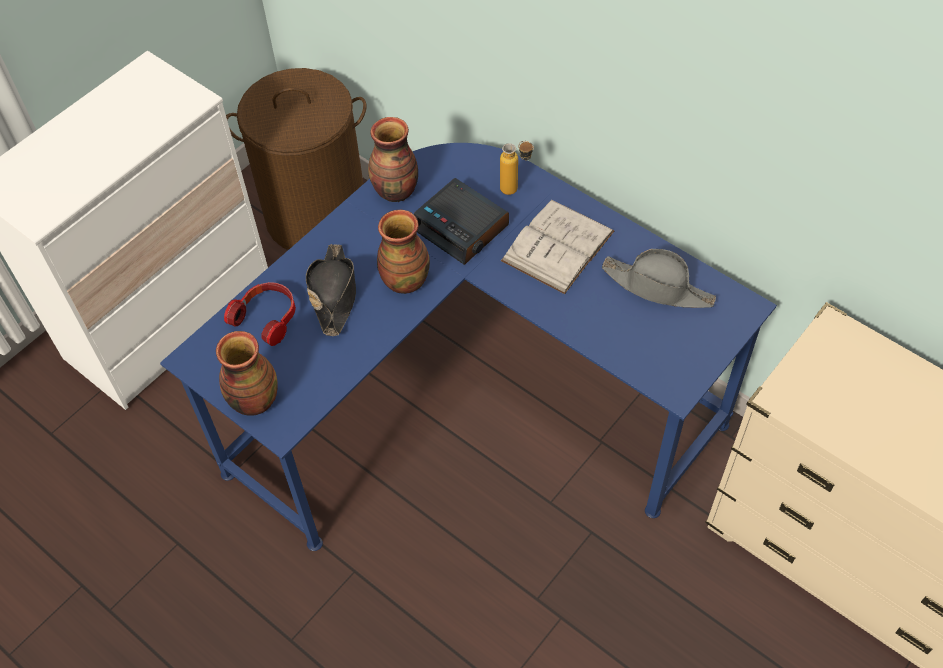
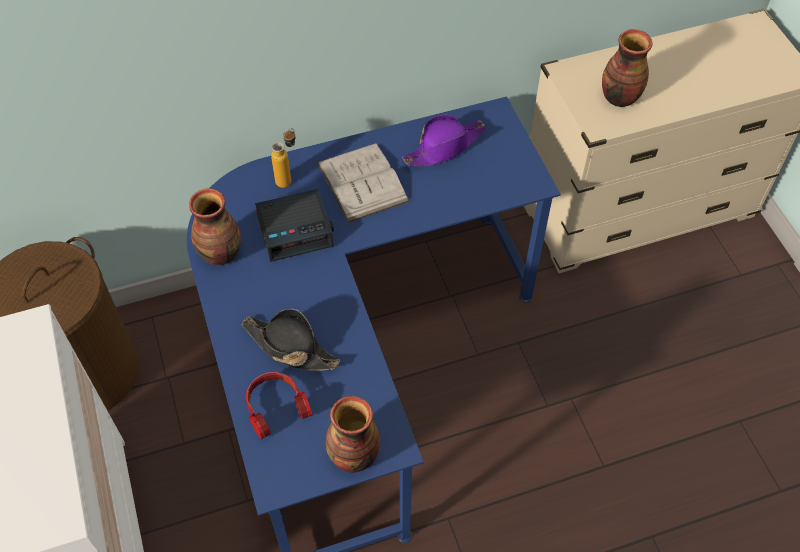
camera: 60 degrees left, 0 degrees up
(405, 280) = (316, 292): vase -> vase (618, 97)
(658, 287) = (444, 147): grey hat -> purple hat

